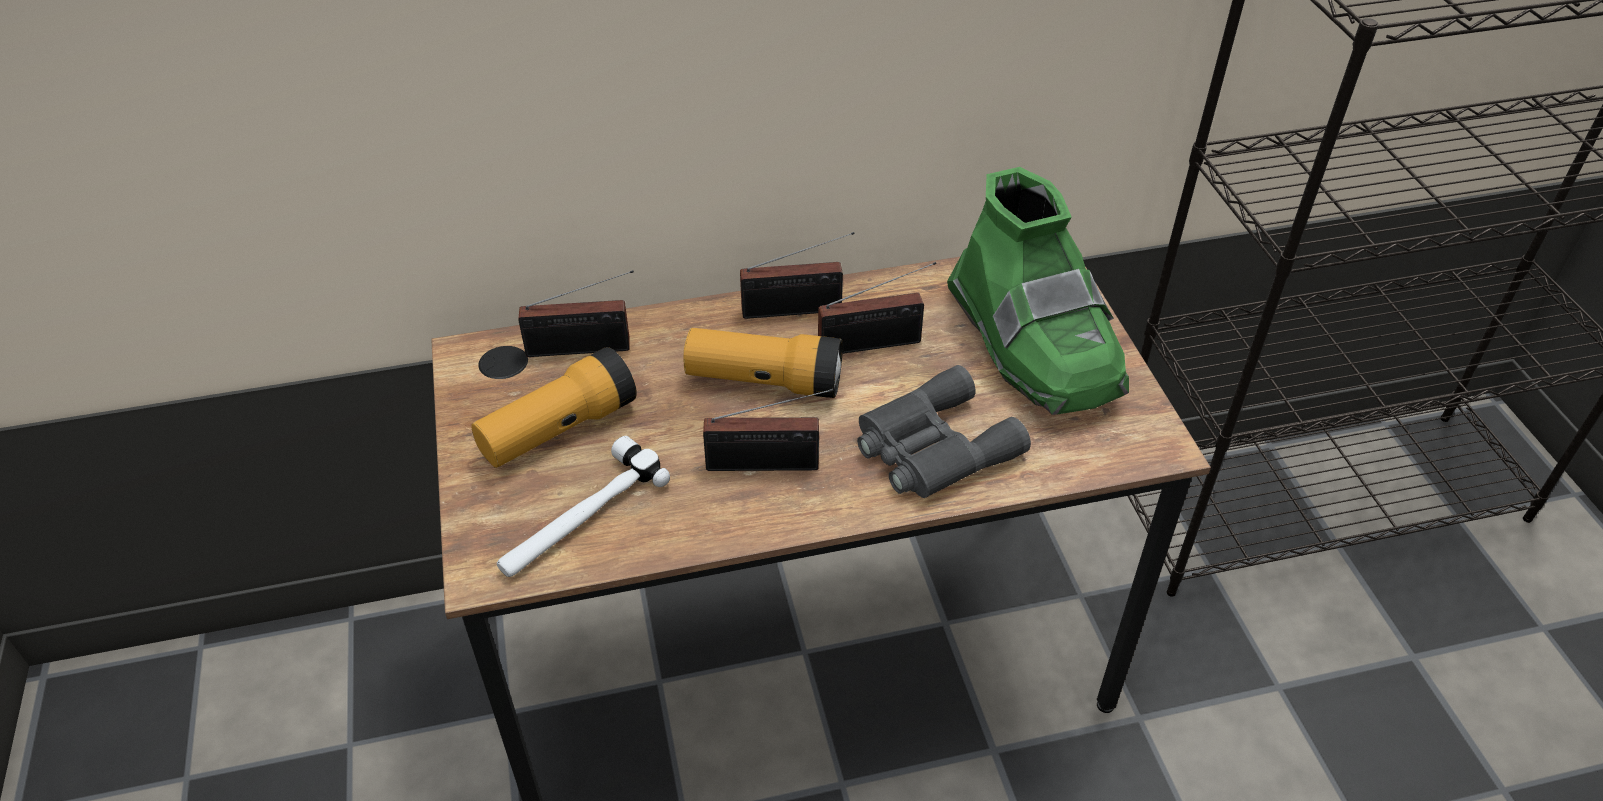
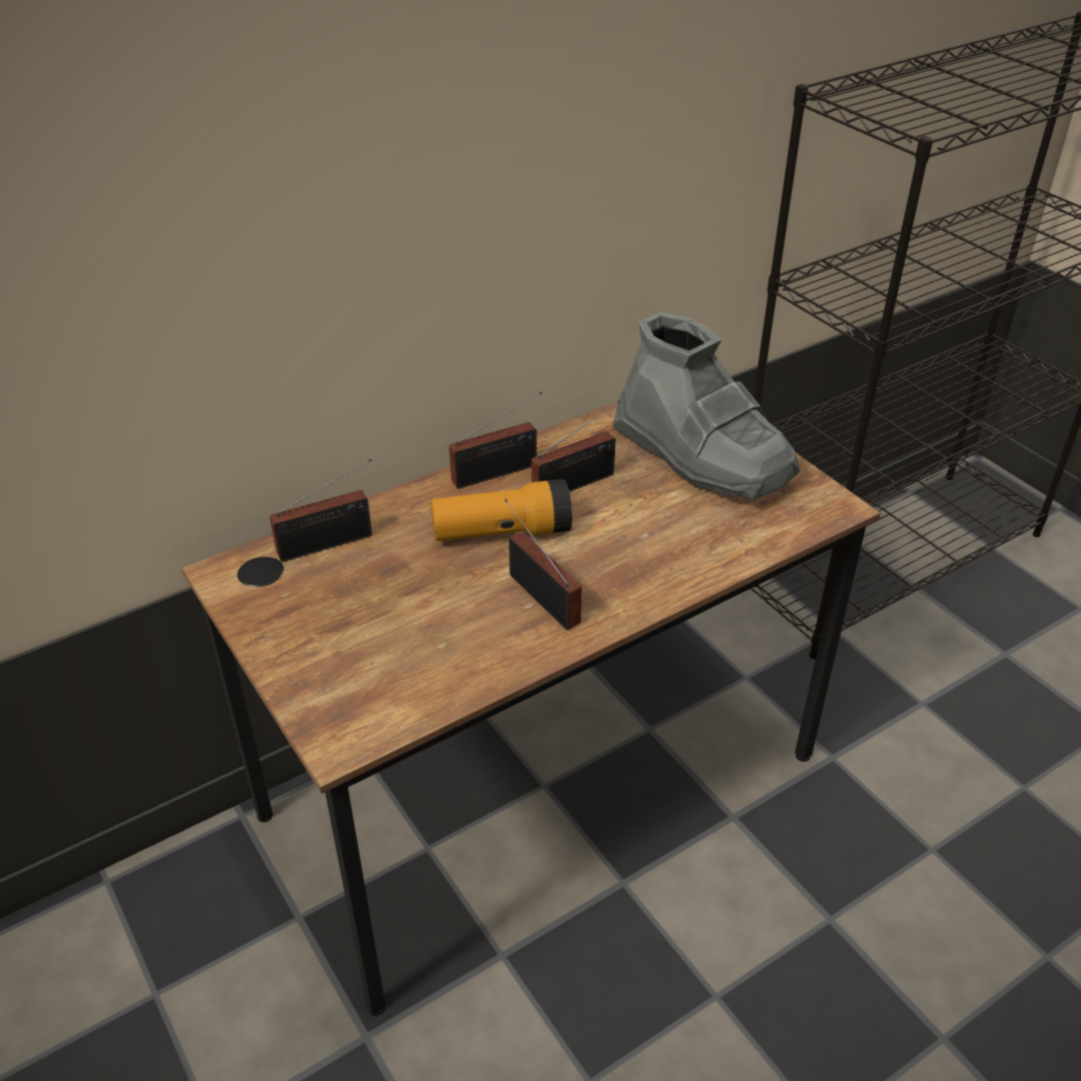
camera: 20 degrees left, 5 degrees down
(558, 429) = (342, 613): flashlight -> none
(580, 517) = (401, 677): hammer -> none
(769, 464) = (541, 595): radio -> radio turned 105 degrees counterclockwise
(931, 447) = (666, 550): grey binoculars -> none
(1033, 344) = (702, 456): green boot -> grey boot

